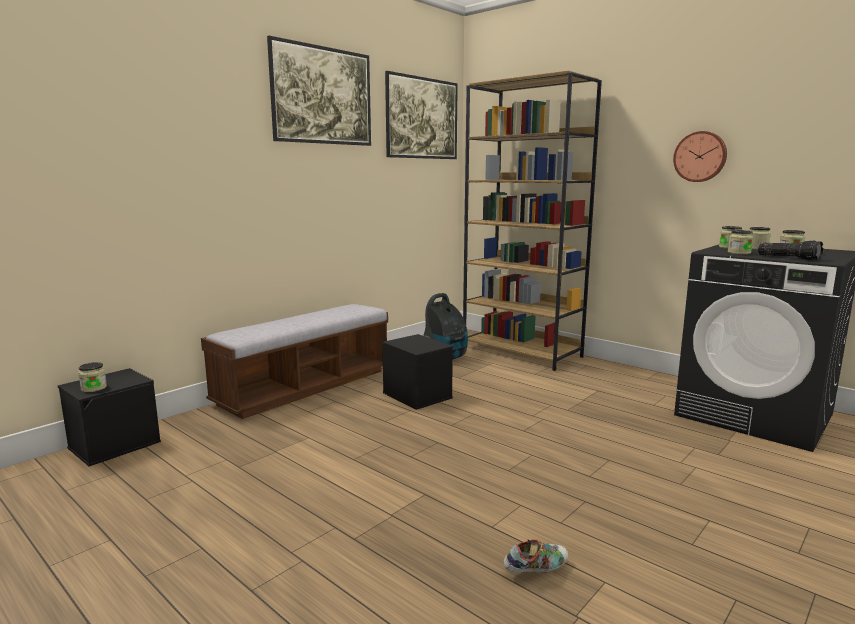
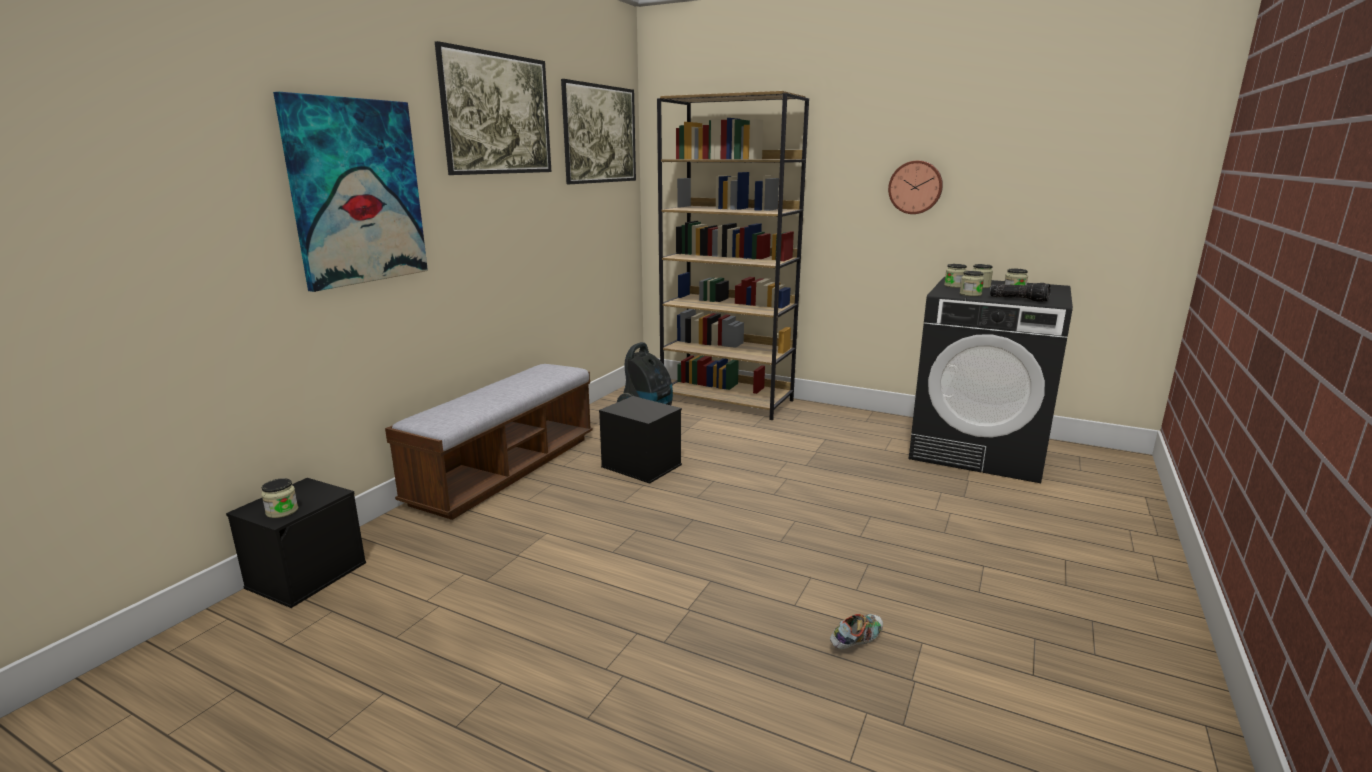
camera: 15 degrees left, 5 degrees up
(189, 148) = (357, 192): none -> picture

